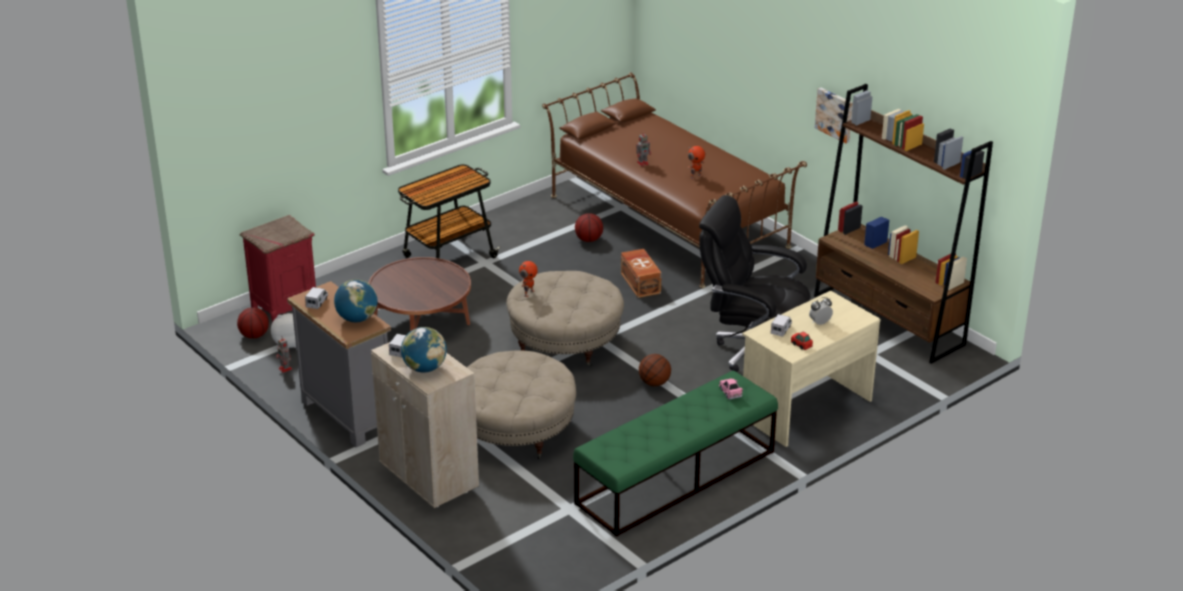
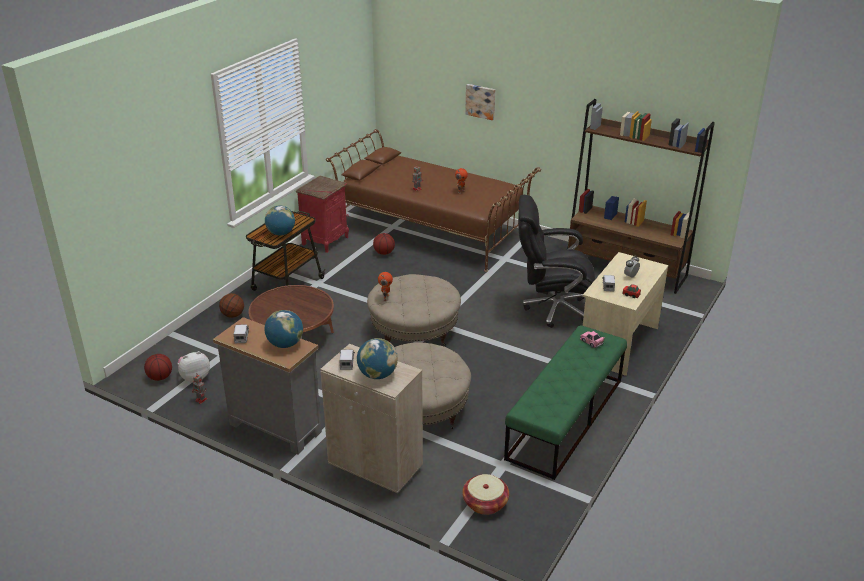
camera: 20 degrees left, 0 degrees up
(286, 308) = (176, 349): red nightstand -> red nightstand (326, 241)
(440, 192) = (281, 233): none -> globe
(524, 541) = (485, 503): none -> basket
(641, 282) = (441, 276): brown storage box -> none
(654, 383) = (500, 348): basketball -> basketball (233, 315)
(835, 114) = (563, 128): picture -> picture (481, 101)

